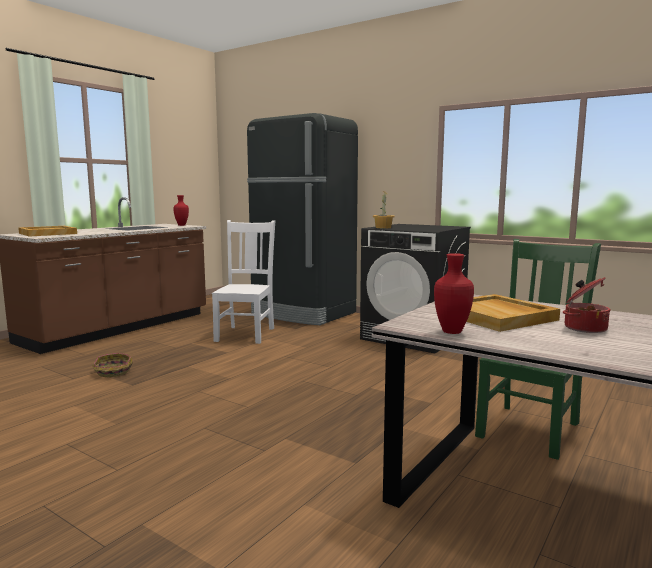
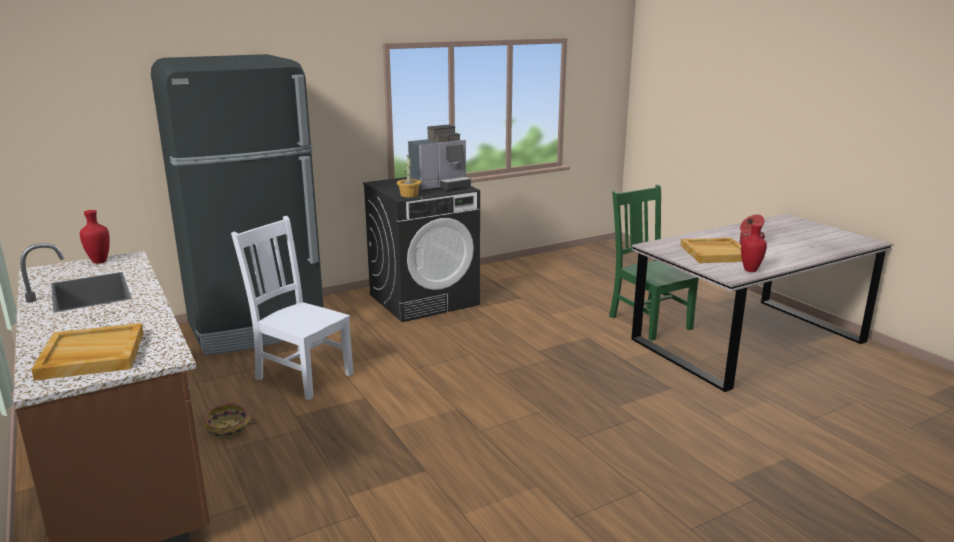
camera: 65 degrees left, 10 degrees up
(113, 372) = (362, 482): basket -> basket (228, 429)
(426, 228) = (441, 186): none -> coffee machine

